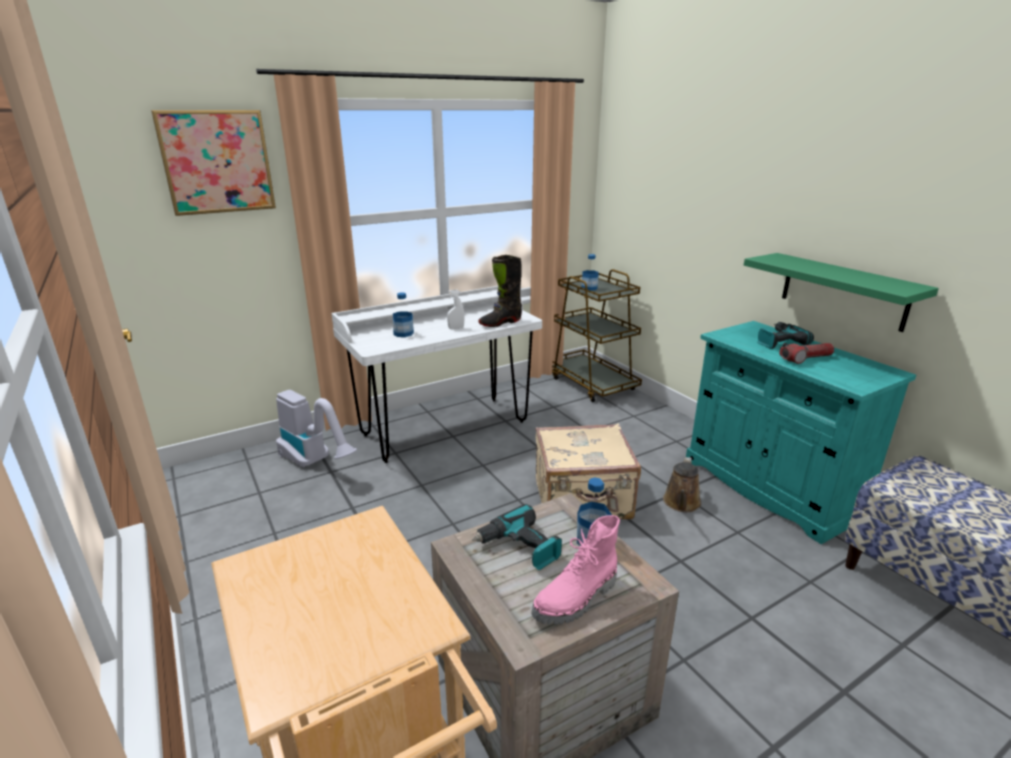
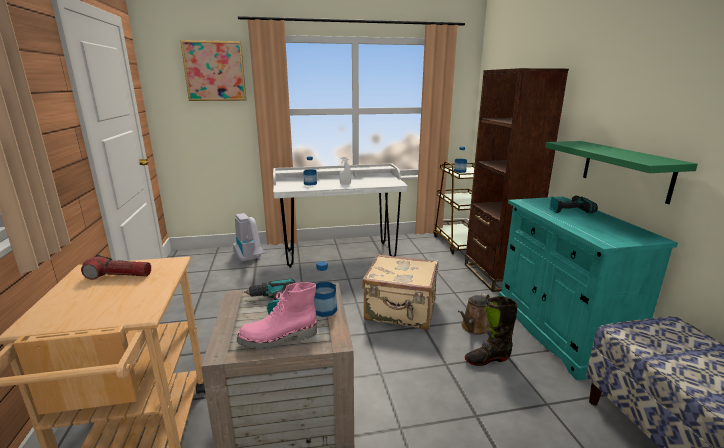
camera: 20 degrees right, 5 degrees down
(500, 323) = (377, 184): black boot -> black boot (487, 359)
(662, 424) = (496, 275): none -> brown bookcase
(805, 359) = (580, 221): flashlight -> flashlight (119, 276)

